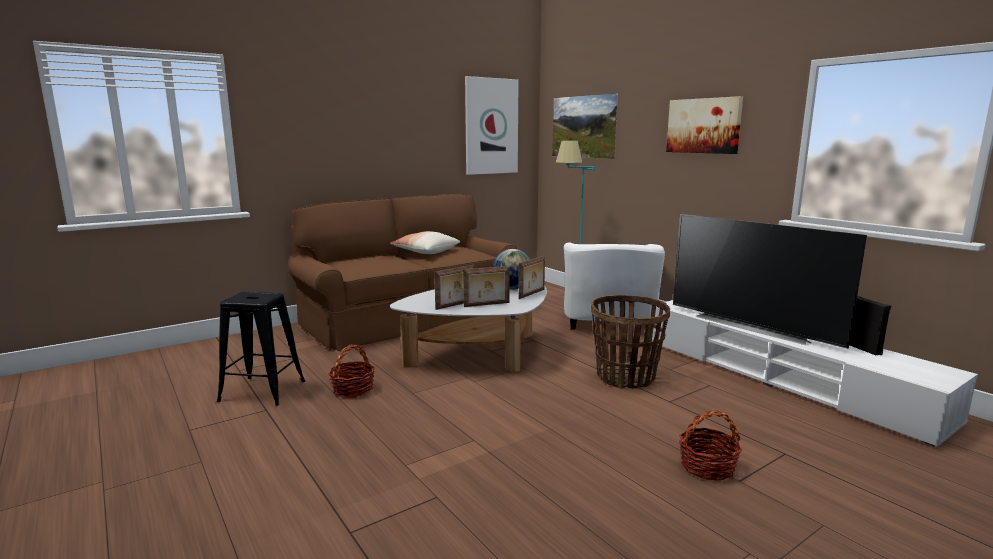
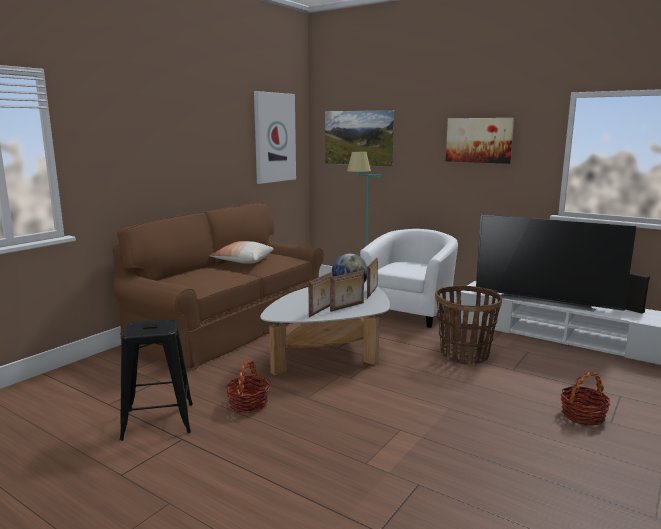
camera: 20 degrees left, 0 degrees up
(608, 325) = (410, 311): white armchair -> white armchair turned 135 degrees counterclockwise

